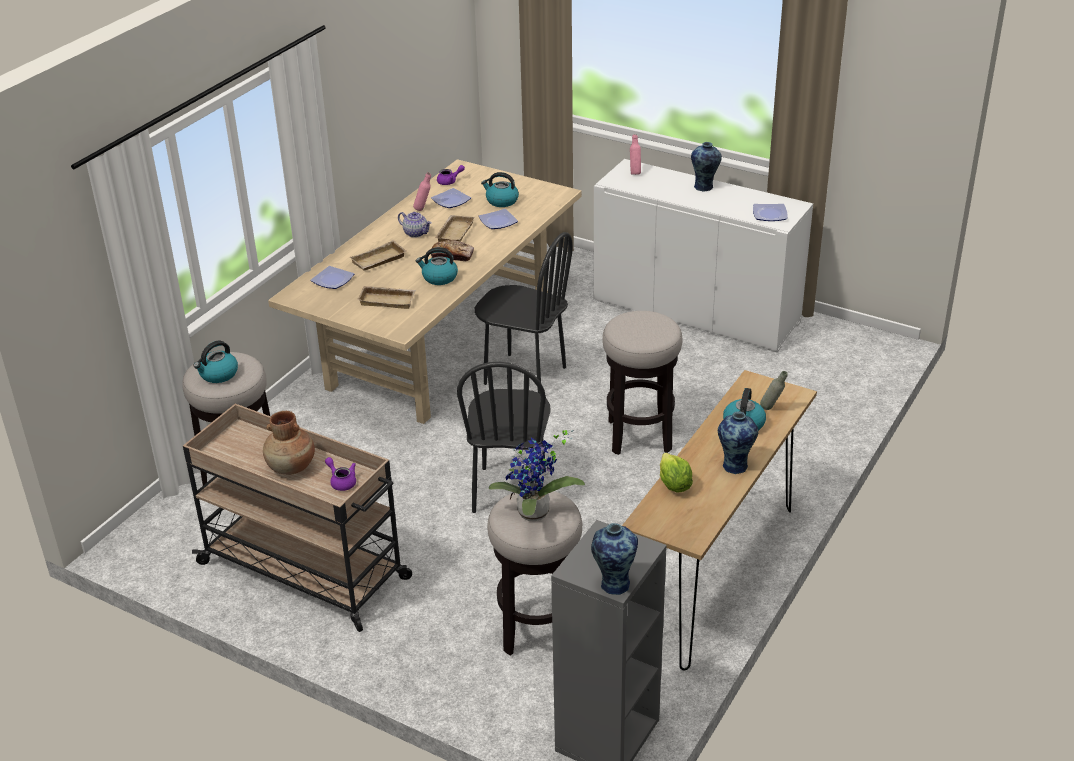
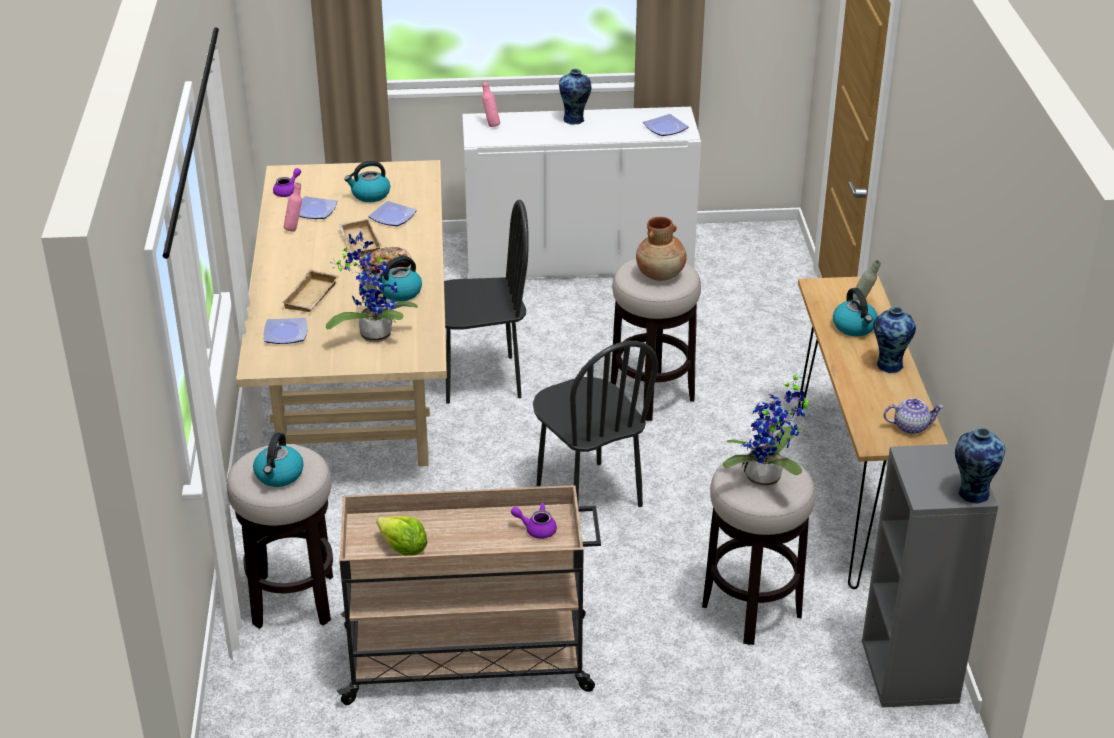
camera: 35 degrees left, 0 degrees up
(291, 467) = (467, 536): brown vase -> brown vase (661, 274)
(388, 300) = (373, 333): beige tray -> potted plant
(416, 233) = (318, 255): teapot -> teapot (911, 426)
(674, 485) = (860, 402): lettuce -> lettuce (403, 549)

